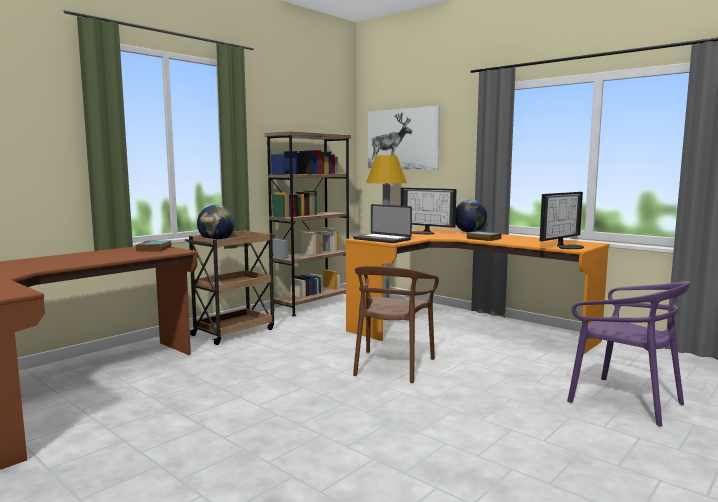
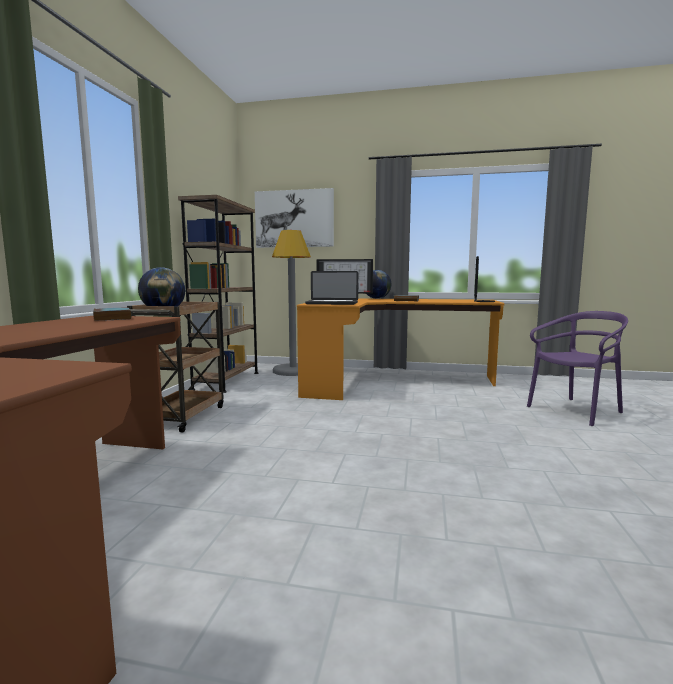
camera: 30 degrees left, 0 degrees up
(392, 366) = (388, 418): brown chair -> none
(624, 401) = (575, 411): purple chair -> purple chair turned 45 degrees counterclockwise

